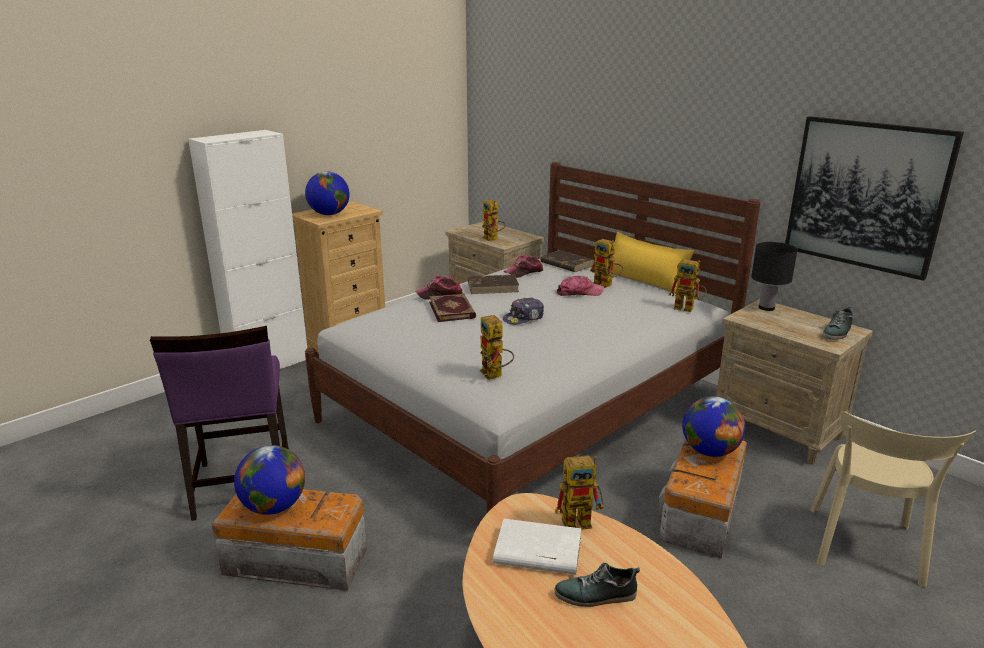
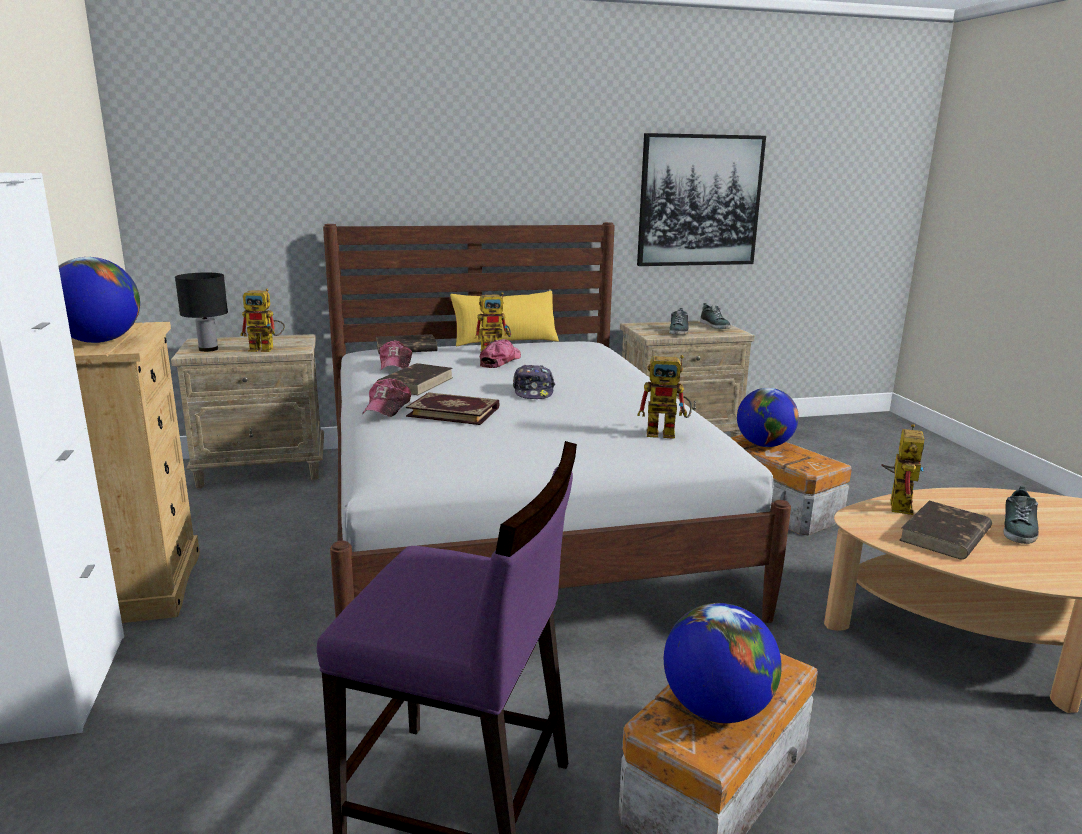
camera: 60 degrees left, 5 degrees down
(537, 551) = (945, 535): white book -> brown book
(688, 308) = (597, 345): toy robot -> none
(767, 308) = (643, 326): black table lamp -> black table lamp (209, 349)
(778, 323) = (678, 331): none -> shoe
(864, 549) = (854, 472): beige chair -> none

